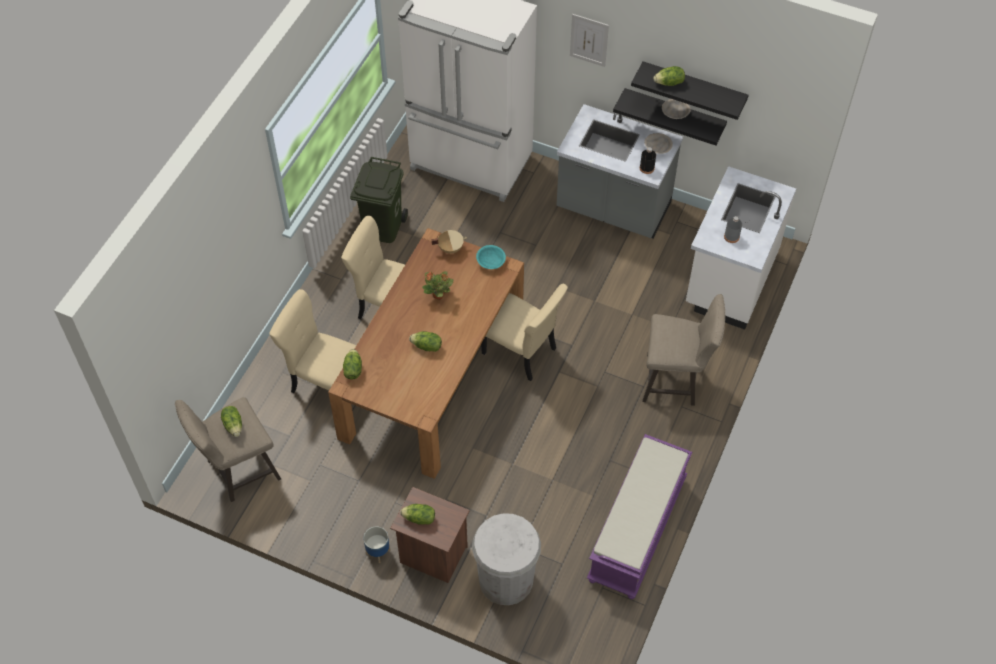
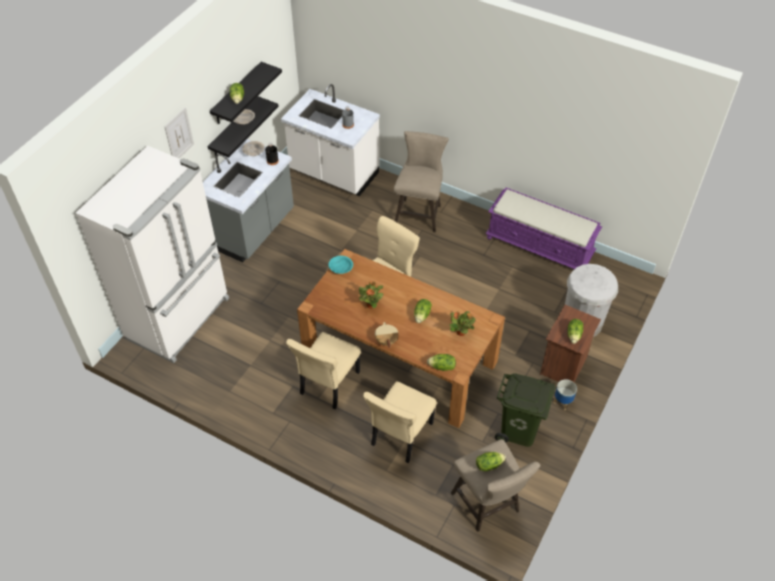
camera: 85 degrees left, 5 degrees down
(382, 227) = (236, 388): green trash can -> green trash can (519, 431)
(403, 387) = (461, 332): none -> potted plant
(450, 248) = (322, 294): beige cooking pot -> beige cooking pot (386, 341)

